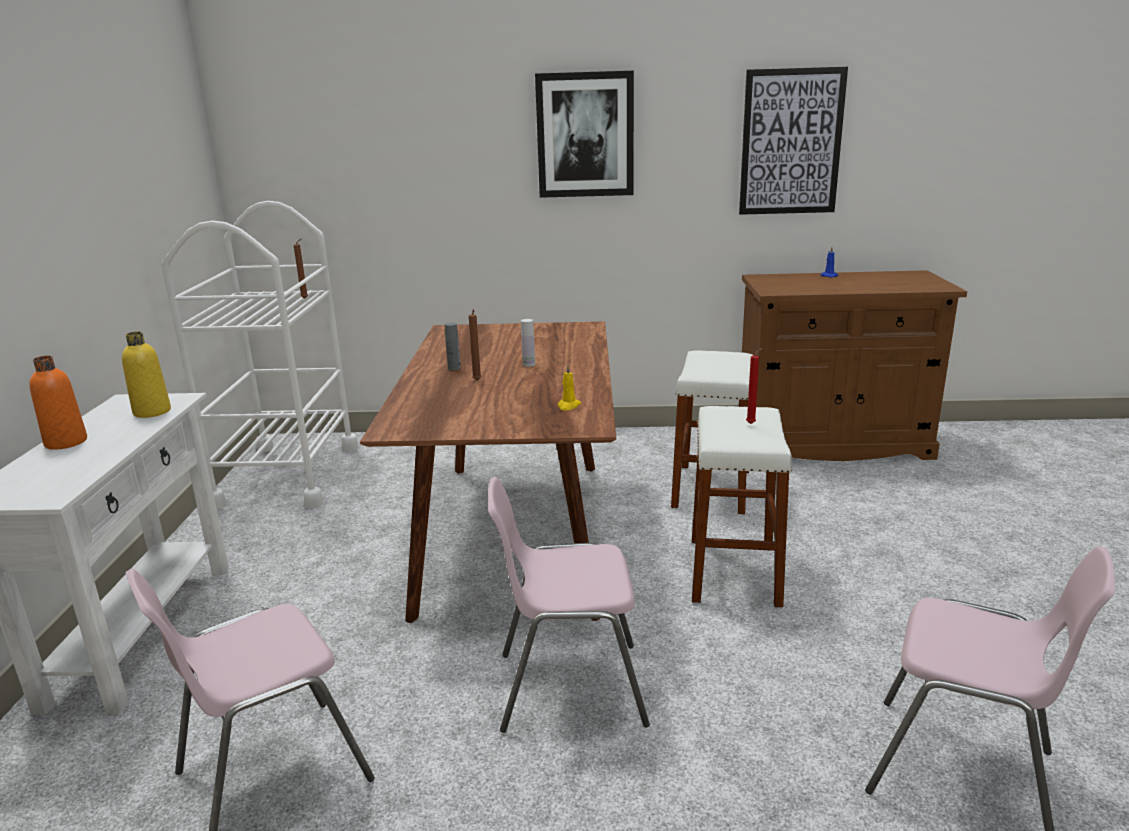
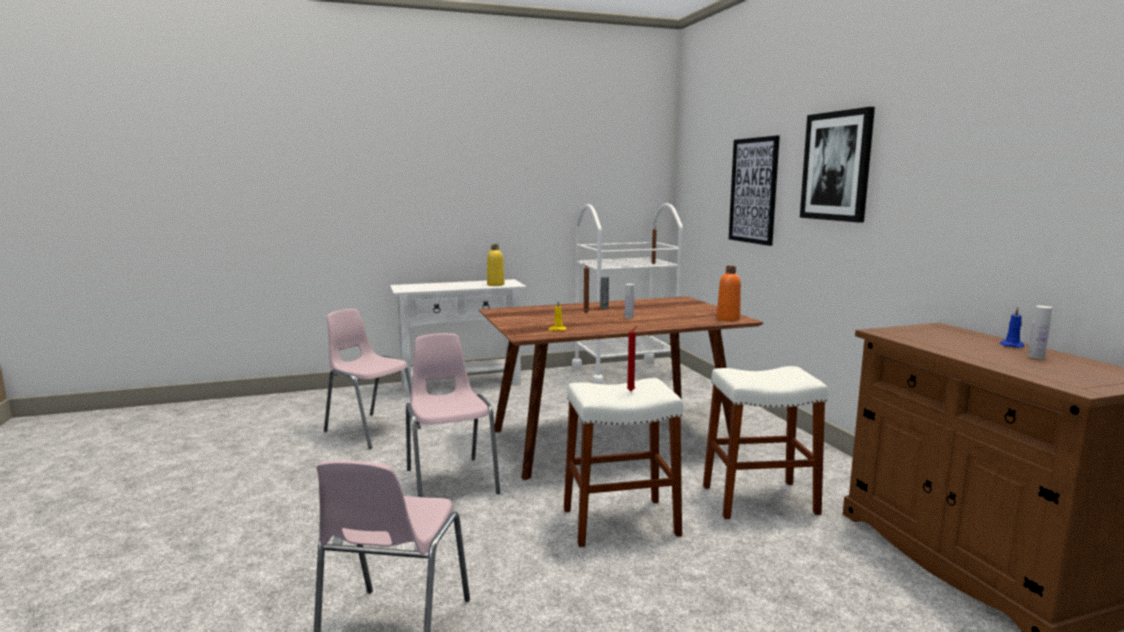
camera: 70 degrees right, 10 degrees down
(66, 442) = (455, 283): orange bottle -> orange bottle (728, 319)
(791, 142) = (1012, 177): picture -> picture (753, 190)
(862, 278) = (1036, 357): none -> white bottle

